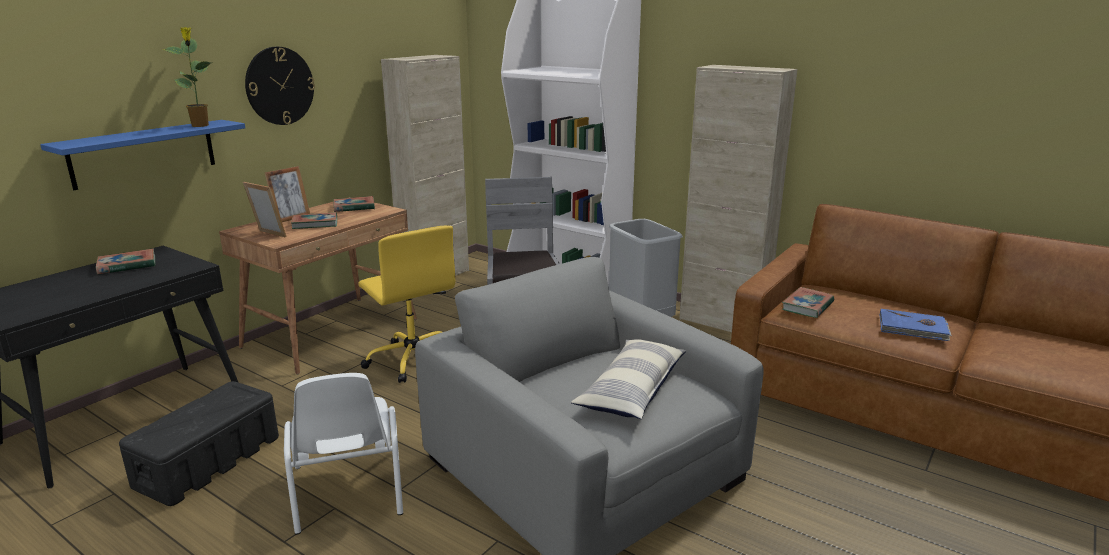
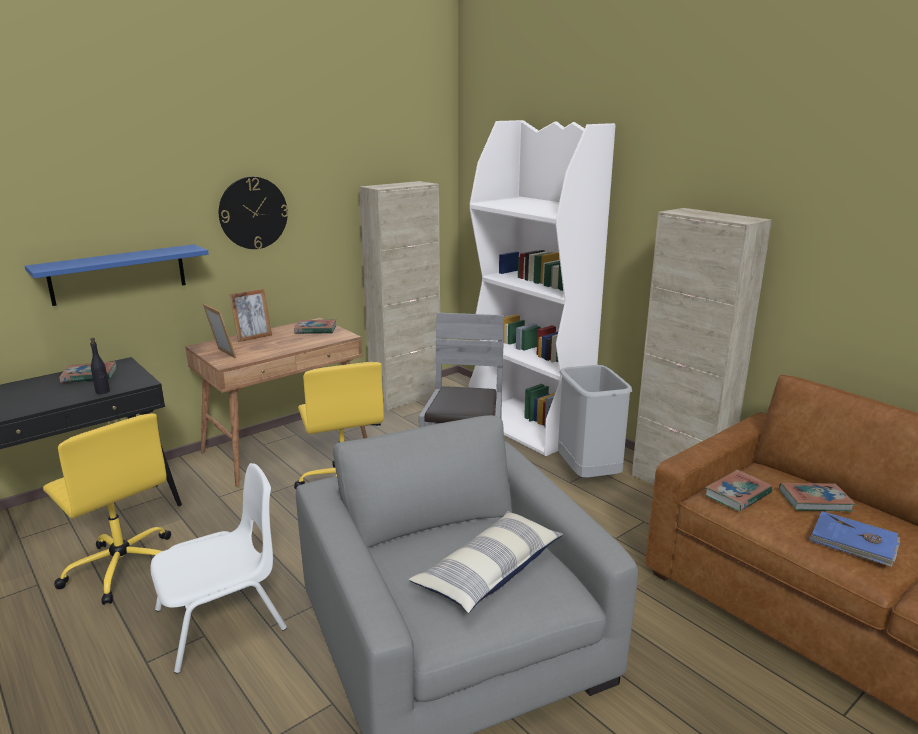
camera: 15 degrees right, 0 degrees up
(156, 278) = (103, 392): none -> black bottle
(200, 125) = (168, 251): potted plant -> none
(208, 462) = (123, 567): black storage box -> yellow office chair
(315, 224) = (270, 345): book -> book (814, 501)
(348, 491) = (223, 620): white chair -> white chair turned 120 degrees counterclockwise

